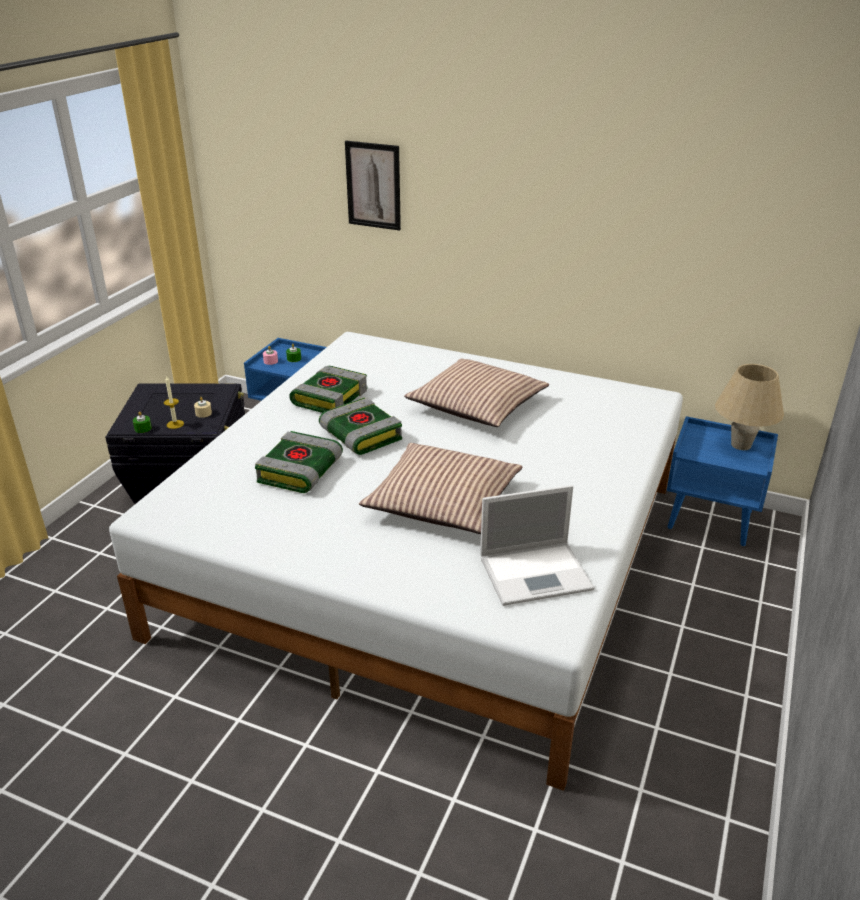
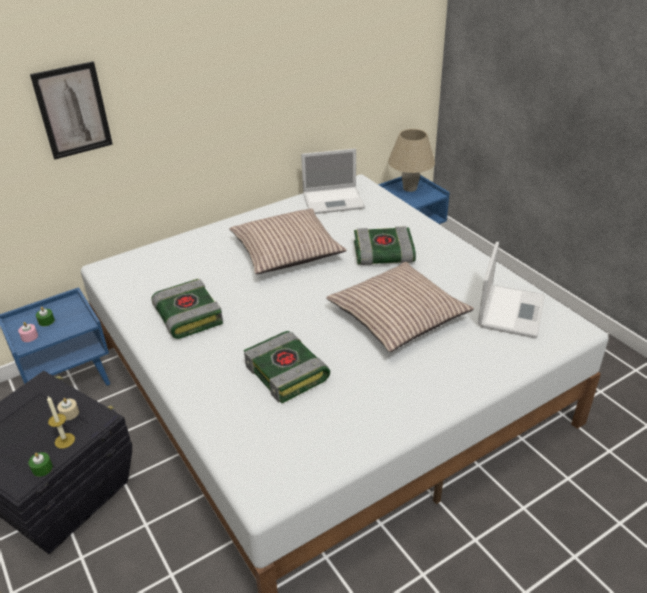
camera: 55 degrees left, 5 degrees up
(359, 435) = (265, 321): book -> book (382, 254)
(601, 396) = (334, 200): none -> laptop

